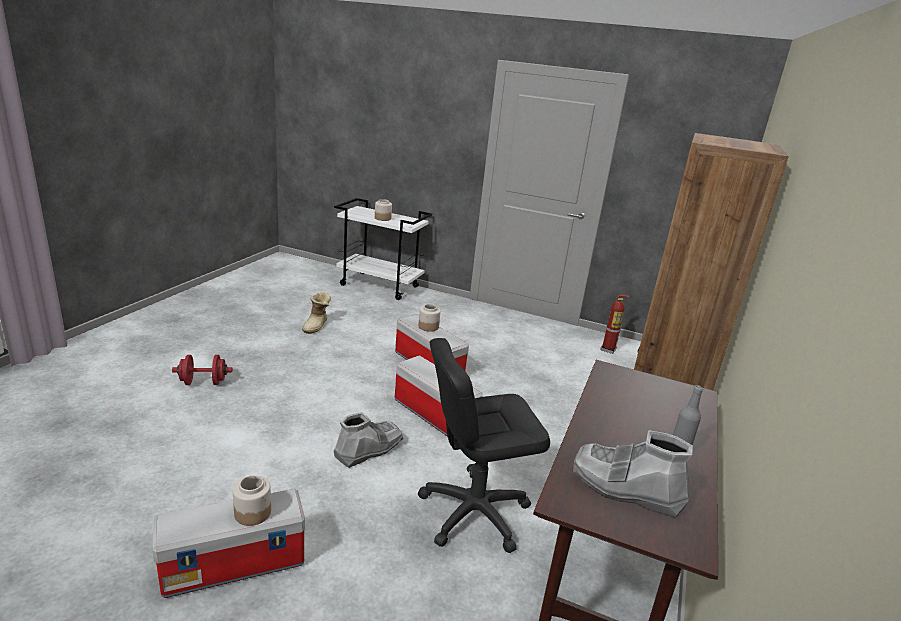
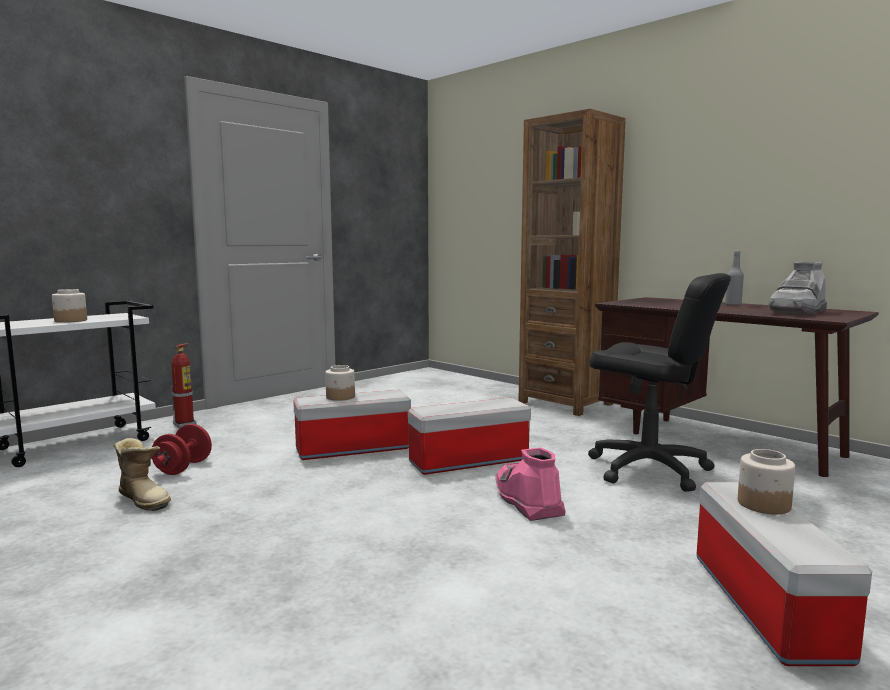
camera: 65 degrees left, 15 degrees down
(203, 382) = (237, 619): red dumbbell -> red dumbbell (183, 468)
(368, 449) = (527, 501): grey boot -> pink boot
(473, 512) = (648, 469): black office chair -> black office chair turned 60 degrees counterclockwise
(608, 349) = (394, 384): fire extinguisher -> fire extinguisher (185, 424)

